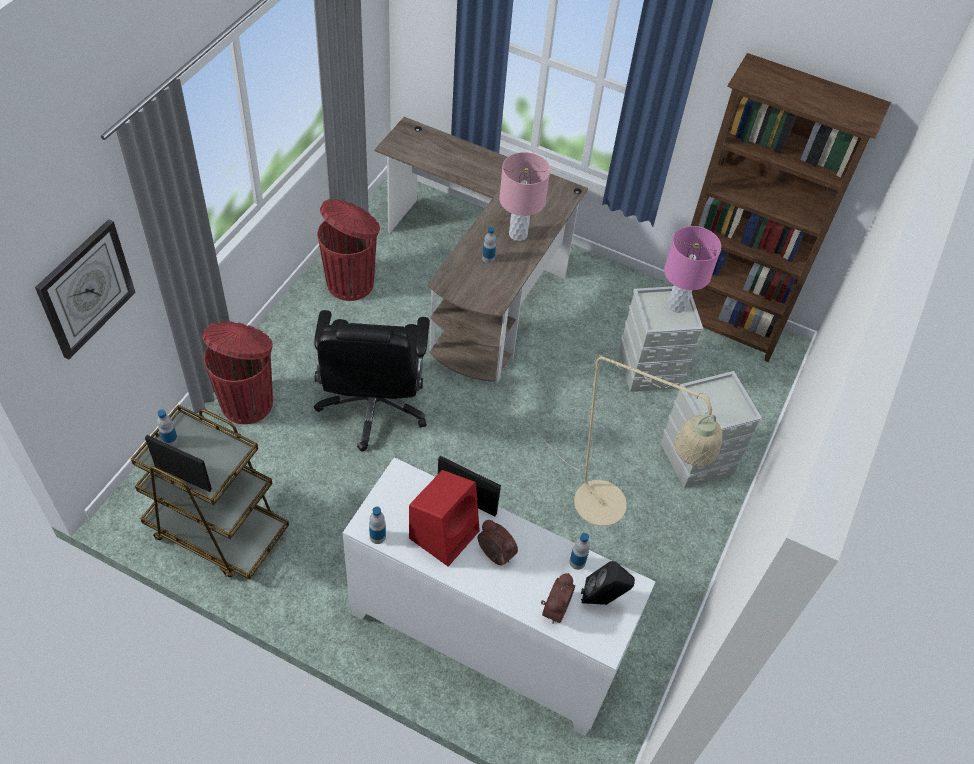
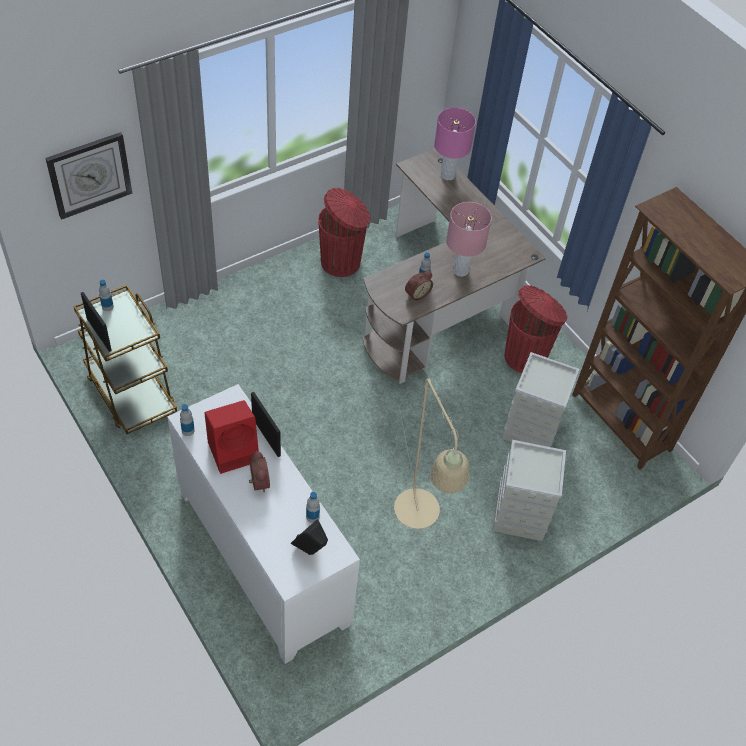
camera: 30 degrees right, 0 degrees up
(248, 402) = (210, 315): red trash can -> red trash can (526, 356)
(373, 407) = (295, 359): black office chair -> none
(553, 607) = (272, 538): alarm clock -> alarm clock (416, 294)
(676, 305) = (558, 380): pink table lamp -> pink table lamp (447, 175)

